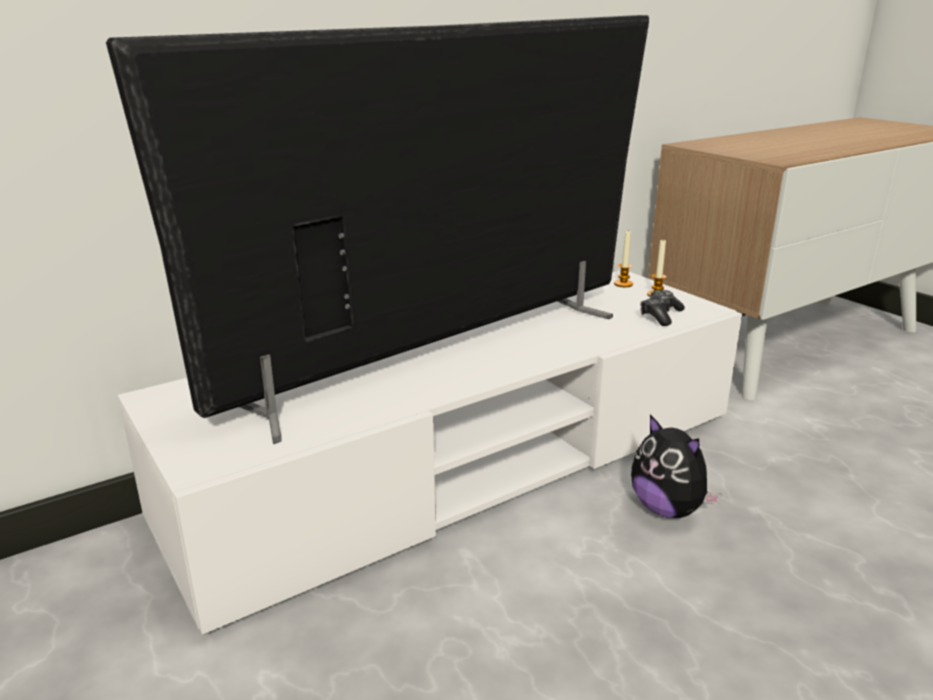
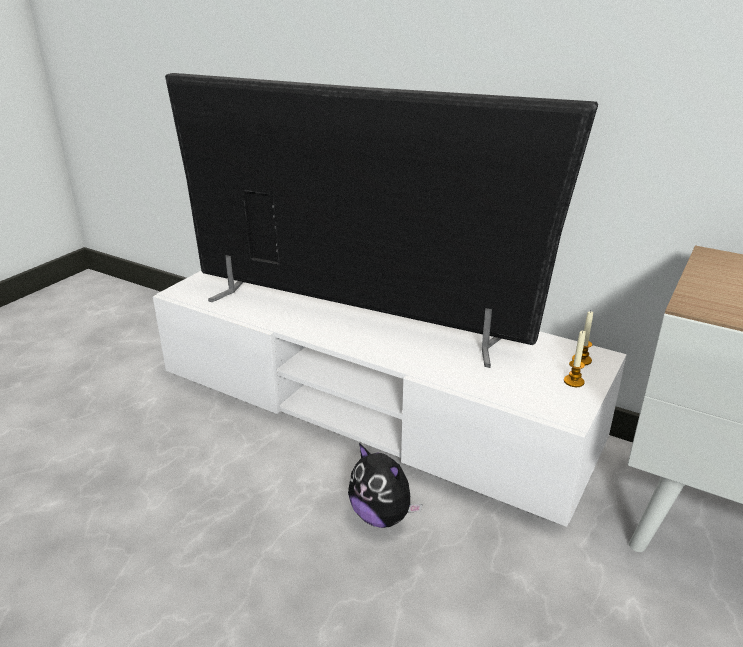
camera: 65 degrees right, 5 degrees up
(660, 315) = (521, 390): game controller -> none
(668, 509) = (382, 516): plush toy -> plush toy turned 75 degrees counterclockwise

